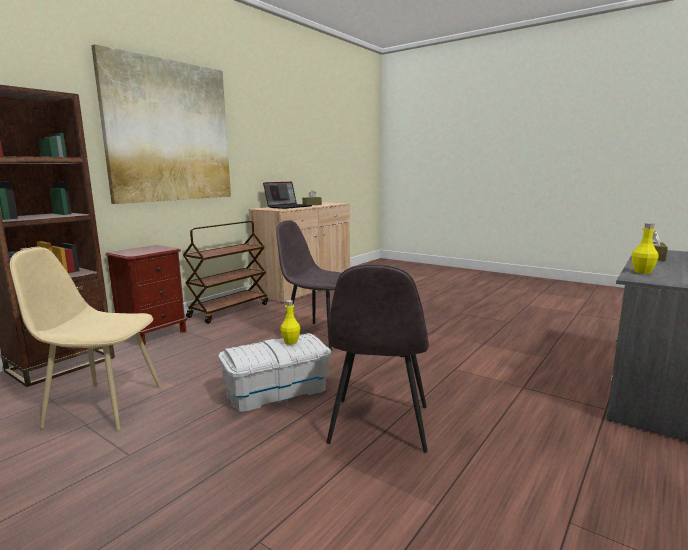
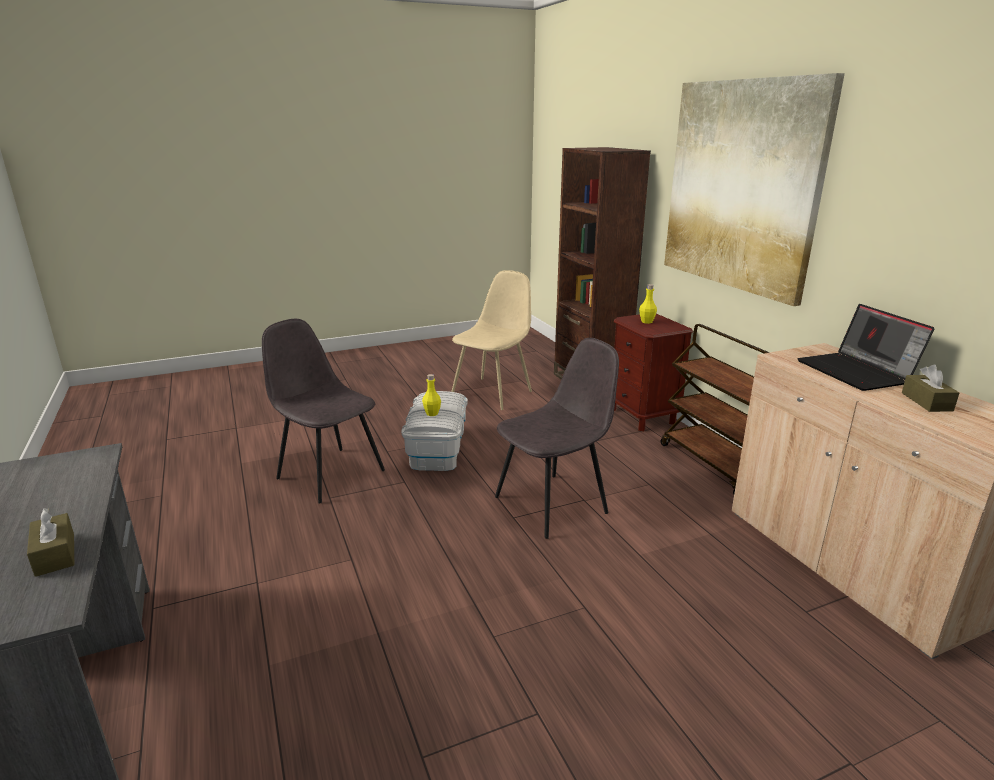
camera: 120 degrees right, 10 degrees up
(642, 272) = (87, 475): yellow bottle -> yellow bottle (646, 322)

